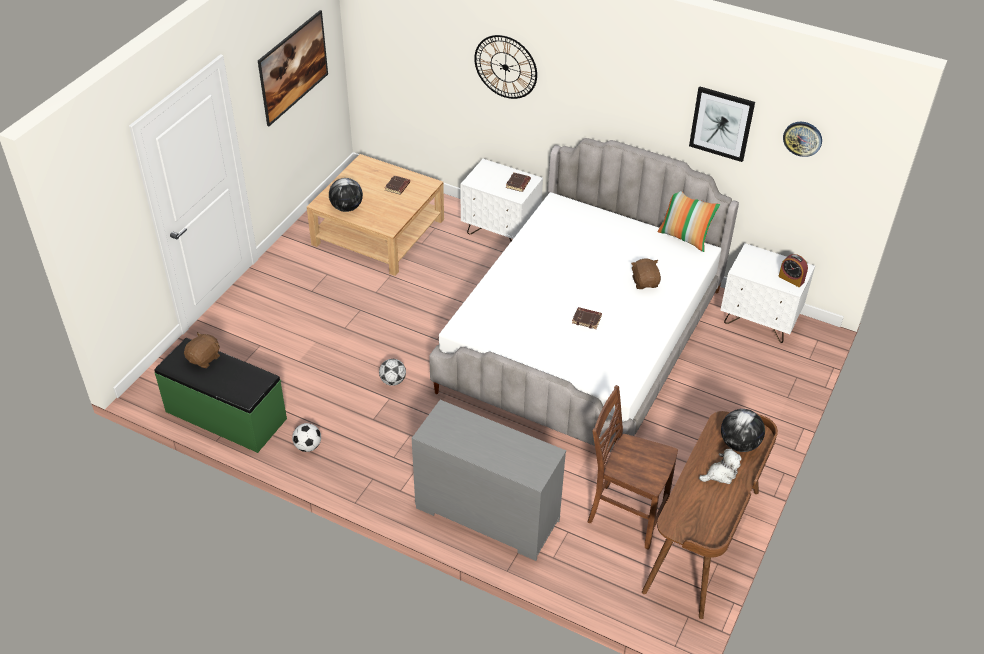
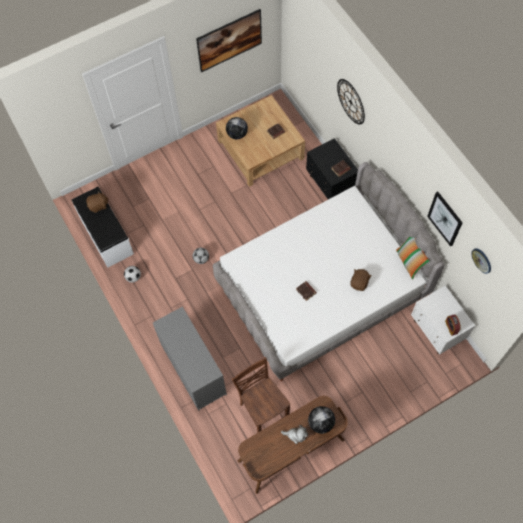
camera: 35 degrees right, 20 degrees up
(225, 416) = (105, 235): green bench -> white bench
(501, 232) = (330, 185): white nightstand -> black nightstand

